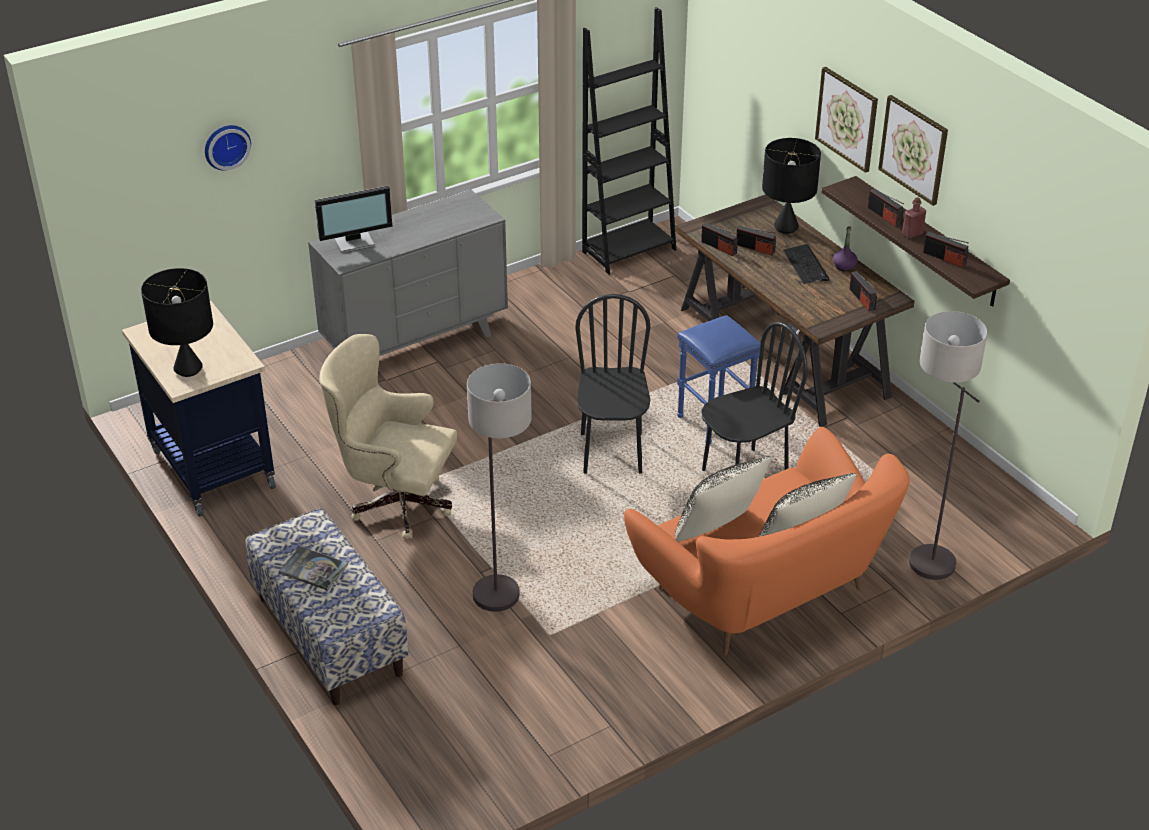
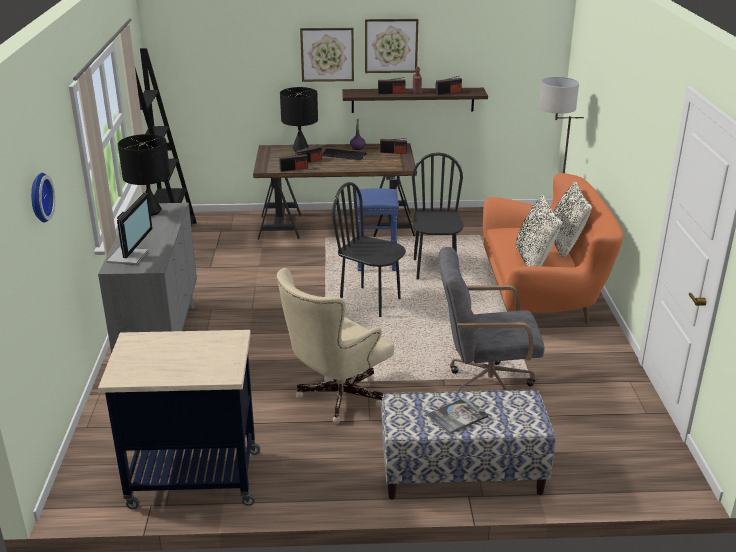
camera: 60 degrees left, 10 degrees down
(188, 370) = (210, 366): black table lamp -> black table lamp (151, 212)
(503, 603) = (484, 386): grey floor lamp -> grey office chair

